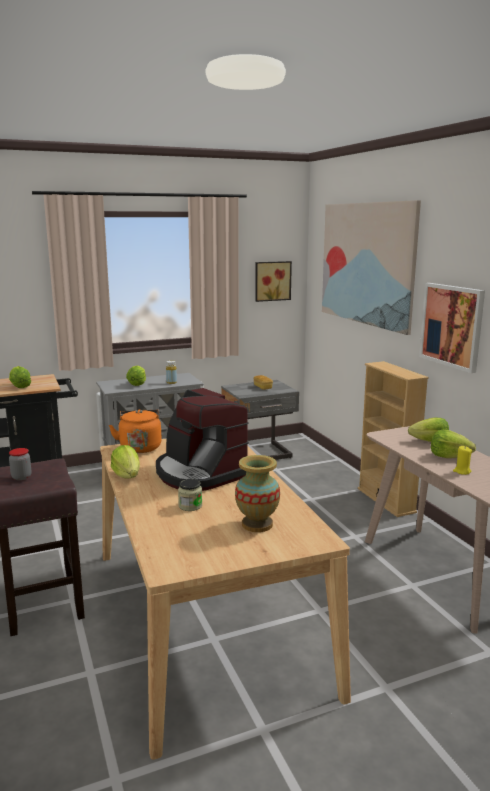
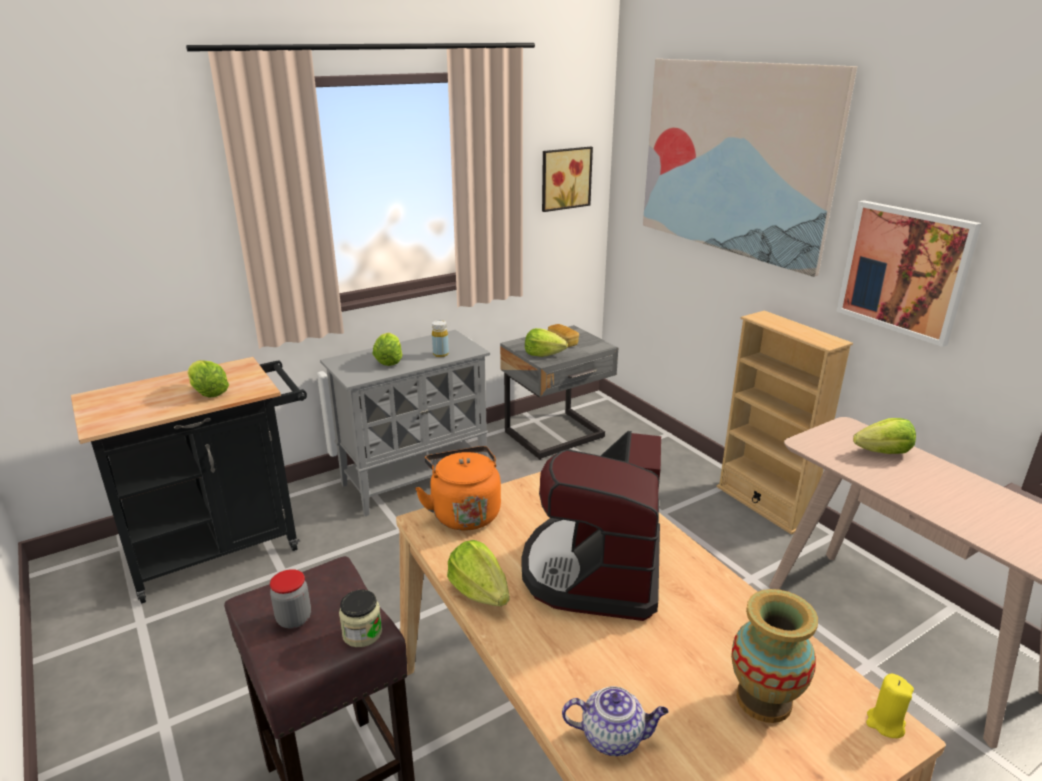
camera: 10 degrees left, 10 degrees up
(163, 529) = (613, 737): none -> teapot
(190, 506) = (626, 663): jar -> jar (362, 633)
(199, 473) = (594, 569): coffee machine -> coffee machine turned 60 degrees clockwise
(449, 456) = (931, 484): lettuce -> lettuce (543, 354)
(462, 471) = (972, 517): yellow candle -> yellow candle (885, 723)

